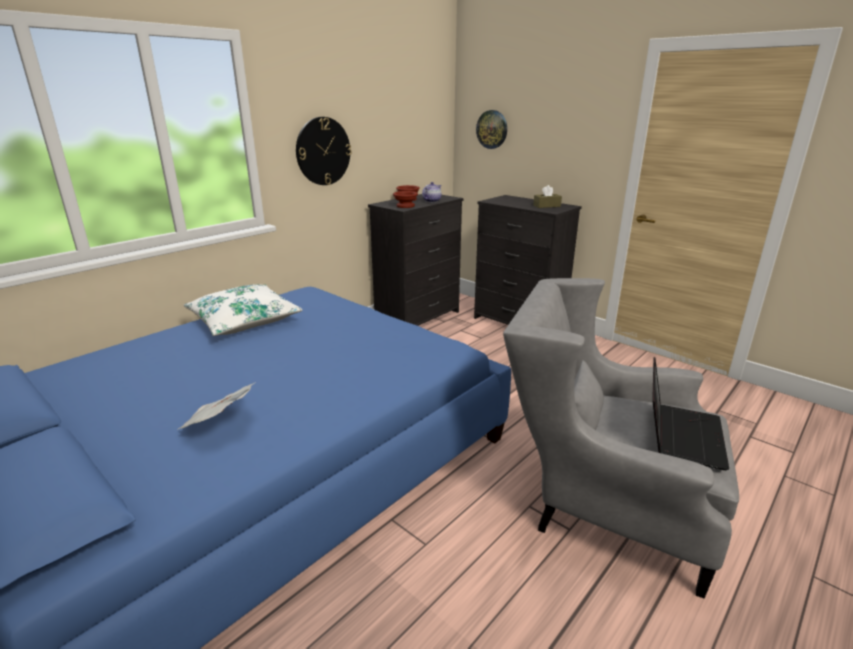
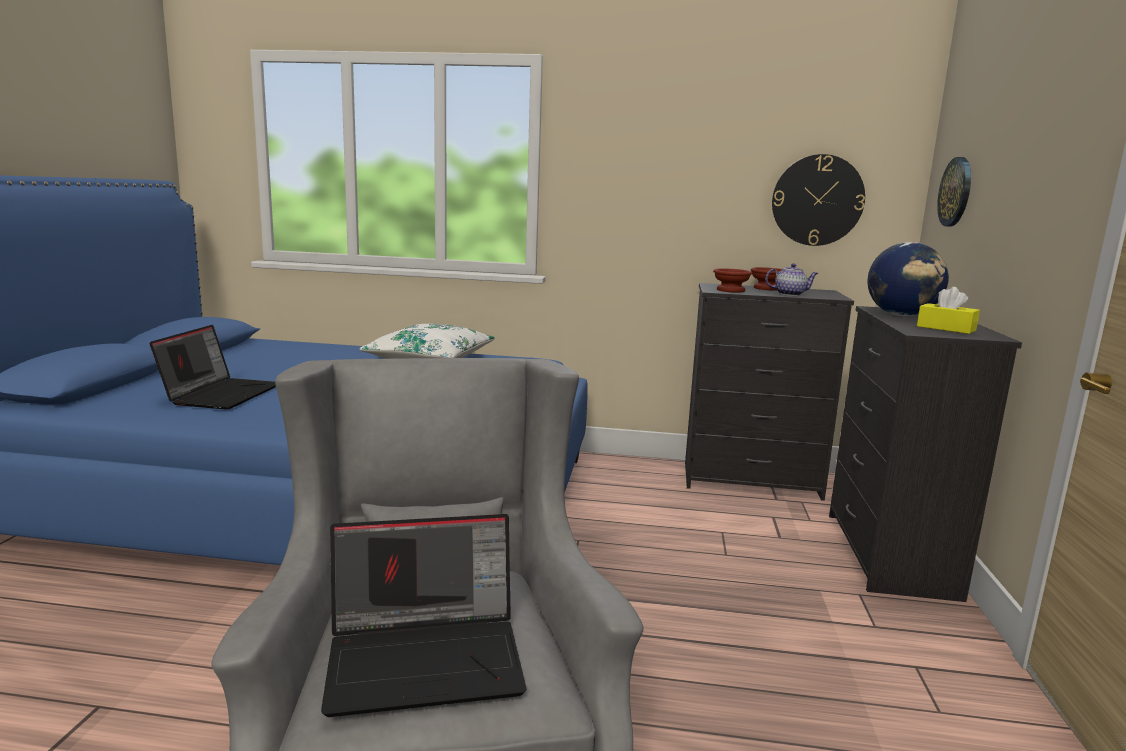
camera: 55 degrees right, 10 degrees down
(220, 423) = (221, 394): newspaper -> laptop
(323, 151) = (636, 199): wall clock -> wall clock (817, 200)
(511, 202) = (902, 315): none -> globe
(546, 206) = (946, 328): brown tissue box -> yellow tissue box

